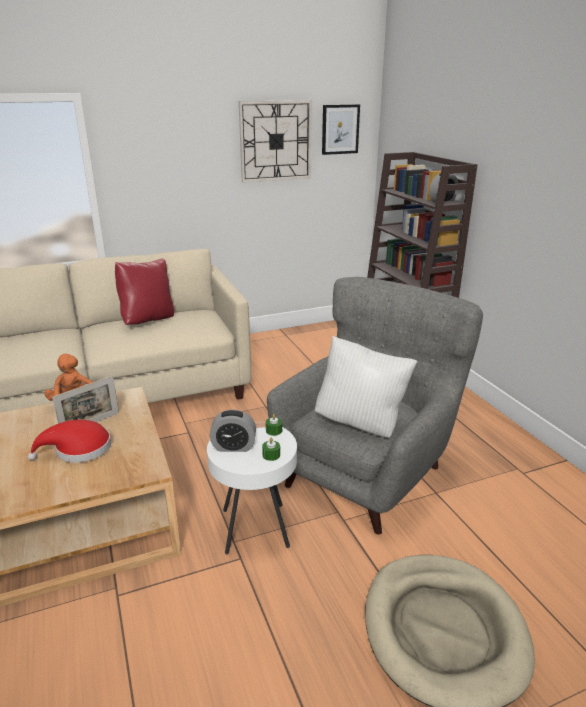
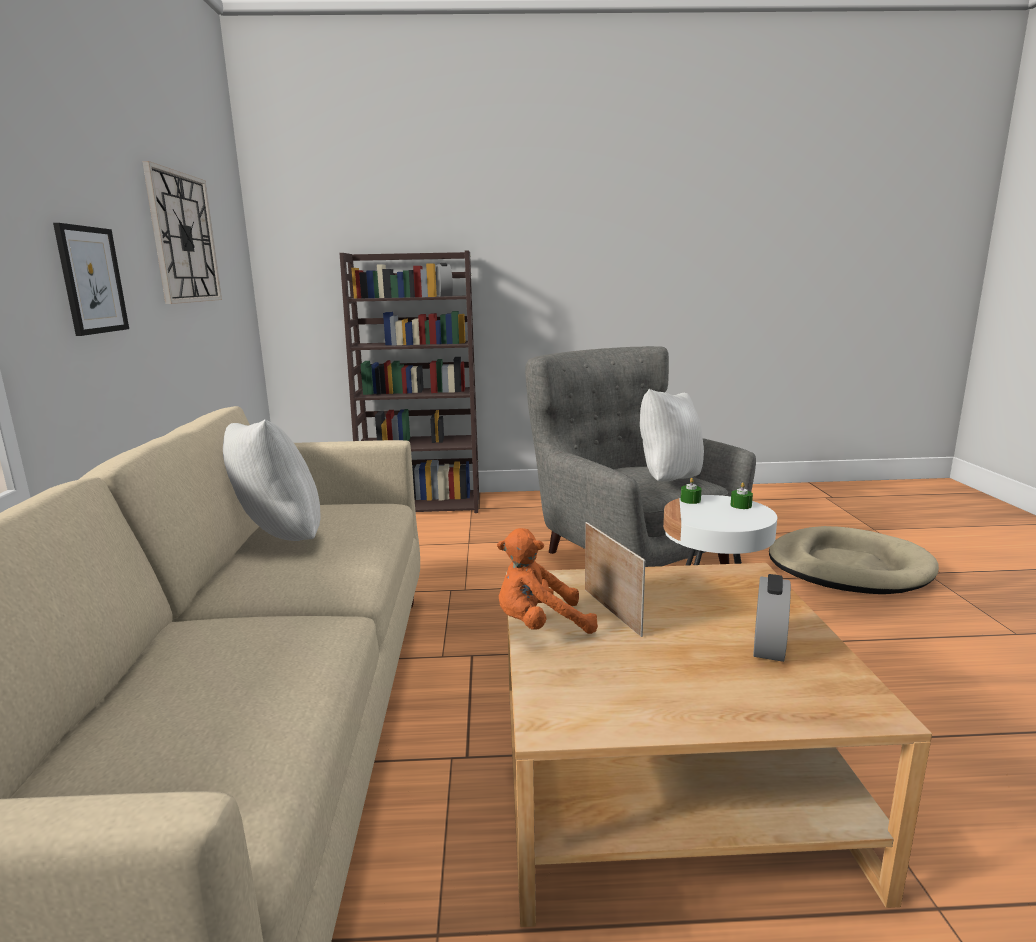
camera: 70 degrees left, 10 degrees down
(78, 450) = (691, 620): red hat -> none
(148, 320) = (277, 540): red pillow -> white pillow
(233, 447) = (721, 519): alarm clock -> alarm clock (768, 646)
(340, 129) = (226, 230): picture -> picture (91, 280)

